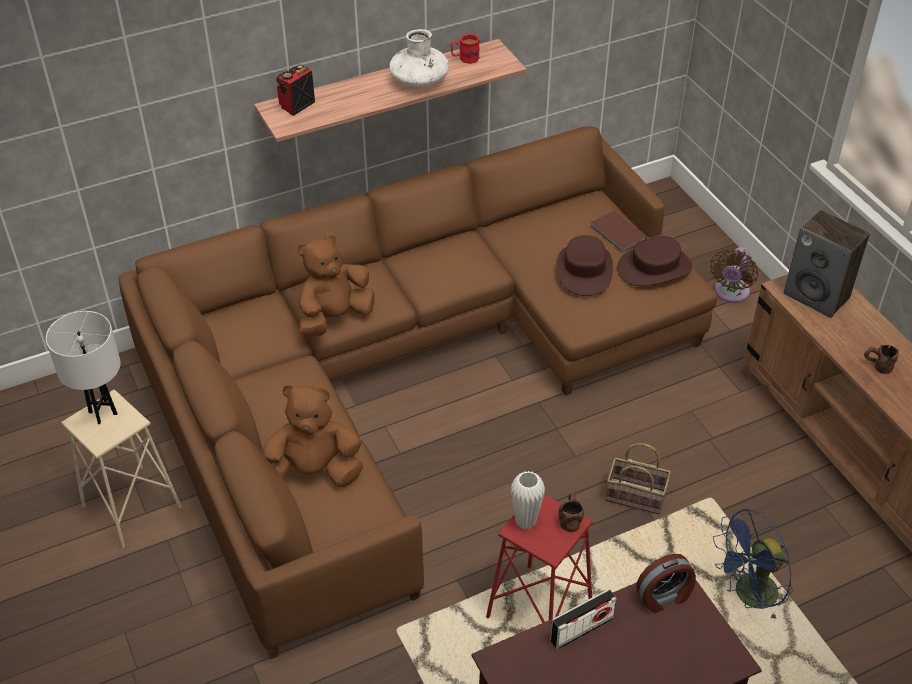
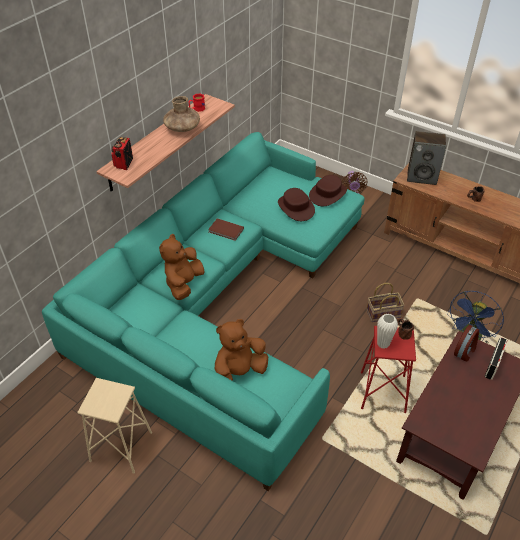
camera: 30 degrees left, 0 degrees up
(103, 413) = (101, 394): white table lamp -> none
(405, 373) = (223, 301): brown sofa -> turquoise sofa
(419, 80) = (182, 128): white vase -> brown vase
(581, 629) = (442, 387): radio -> radio (493, 365)
(617, 234) = (297, 184): brown book -> brown book (226, 231)

